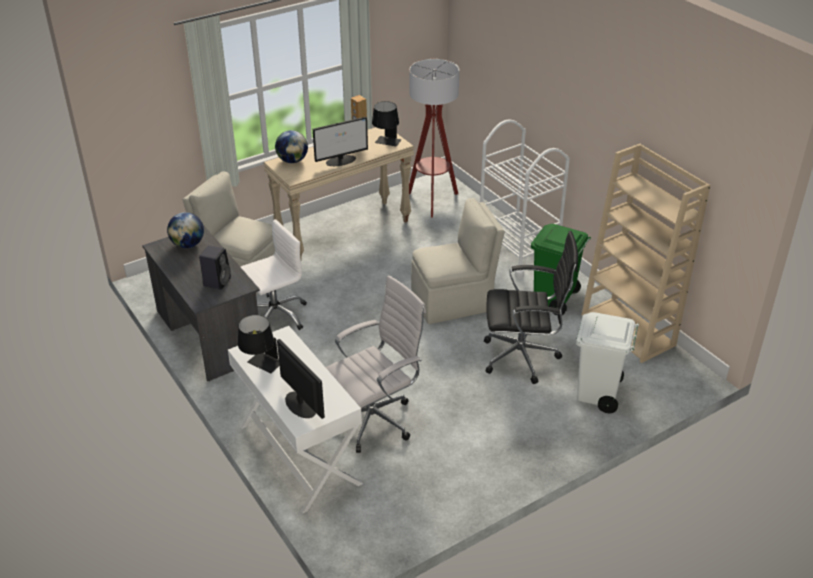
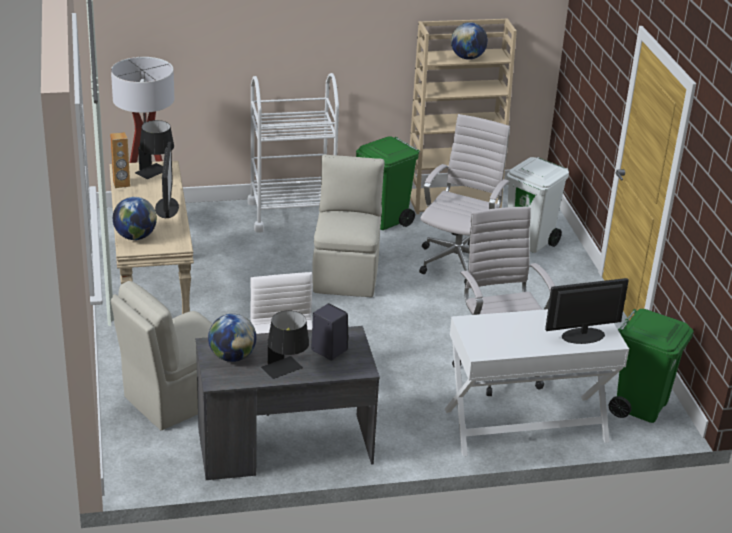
camera: 70 degrees left, 5 degrees down
(261, 366) = (511, 346): black table lamp -> black table lamp (286, 371)
(369, 526) = (640, 406): none -> green trash can
(524, 357) = (458, 261): black office chair -> white office chair
(653, 199) = (467, 58): none -> globe

